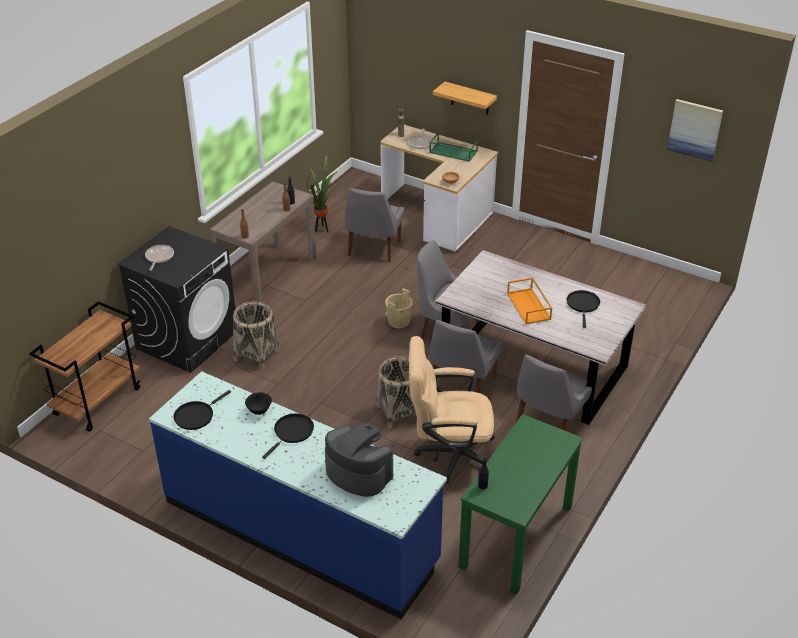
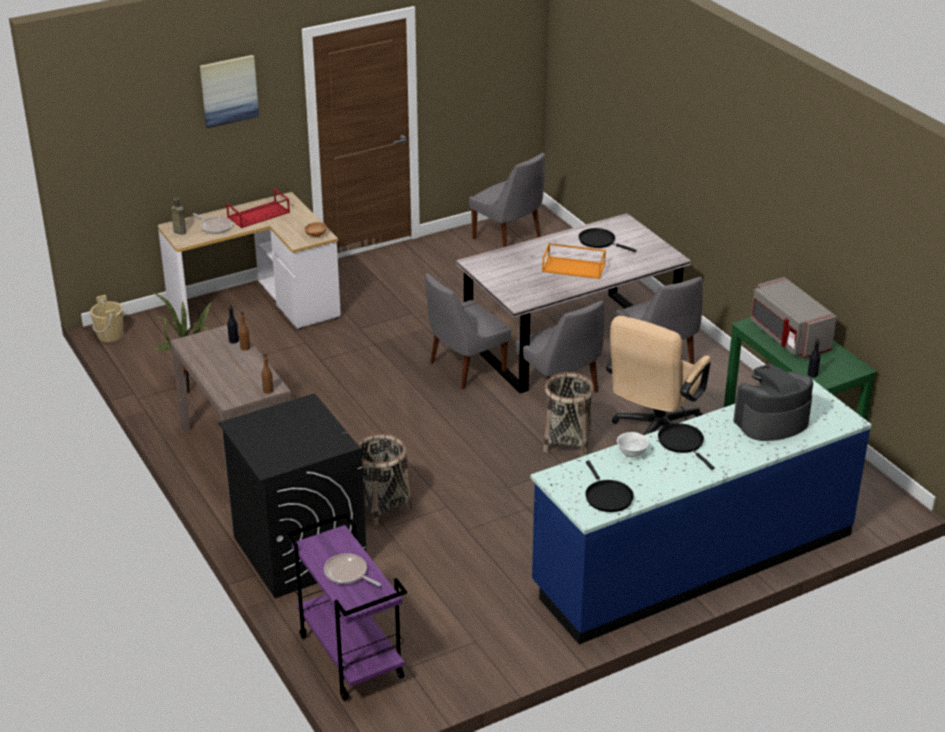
camera: 60 degrees left, 5 degrees down
(98, 401) = (349, 656): brown cart -> purple cart
(159, 257) = (282, 445): frying pan -> frying pan (348, 573)
(259, 411) = (632, 454): black bowl -> white bowl
(373, 249) = (272, 366): grey chair -> grey chair (508, 238)
(399, 321) = (420, 393): beige bucket -> beige bucket (110, 335)
(452, 152) = (258, 215): green tray -> red tray
(470, 98) = (244, 145): shelf -> none
(531, 453) = (788, 337): none -> grey microwave
(695, 129) = (497, 53): picture -> picture (229, 90)

